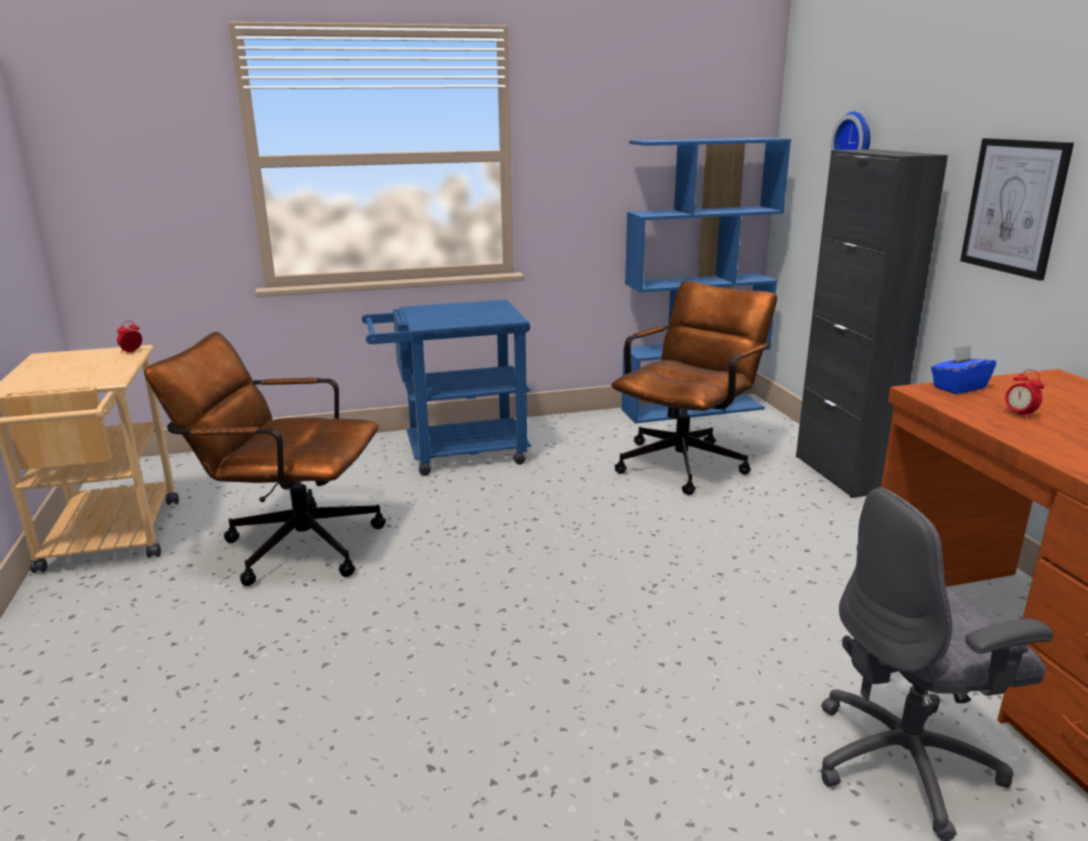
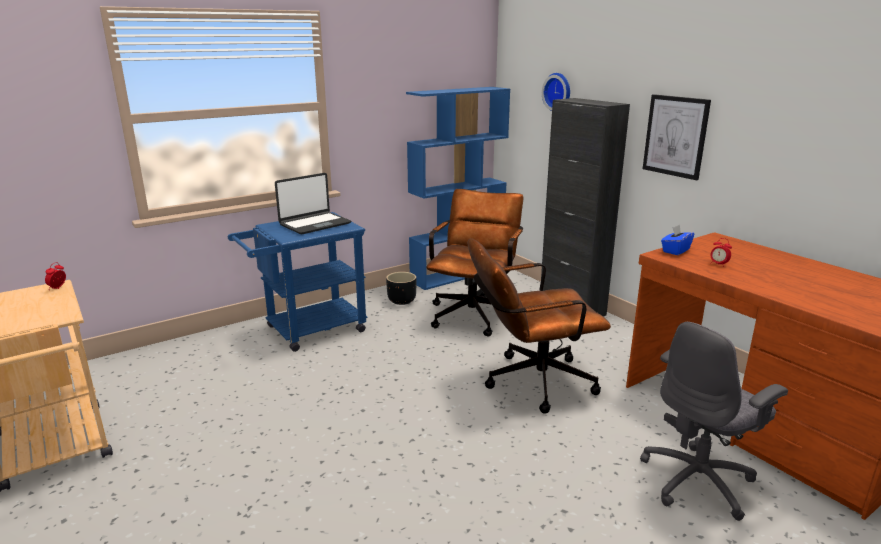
camera: 20 degrees left, 0 degrees up
(290, 545) = (221, 424): brown office chair -> brown office chair (530, 382)
(470, 311) = (314, 224): none -> laptop
(596, 433) = (402, 301): none -> black planter

